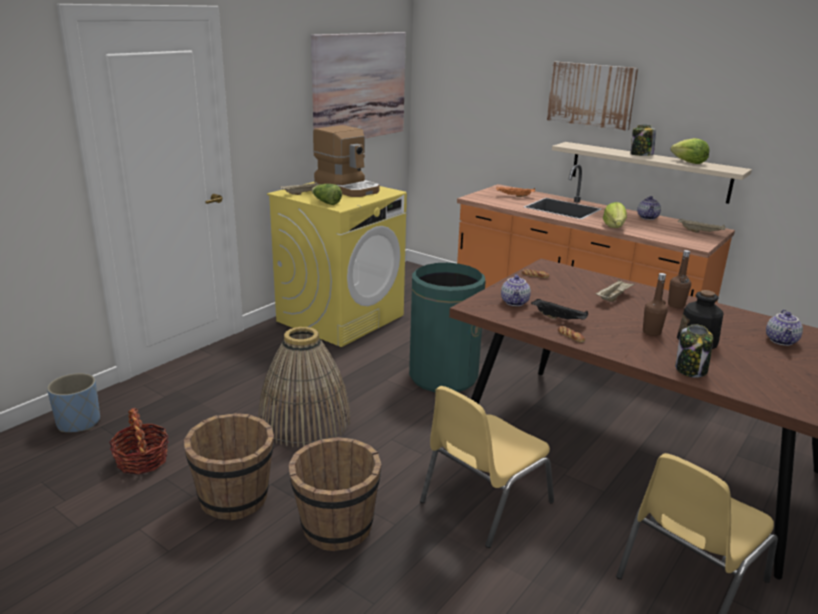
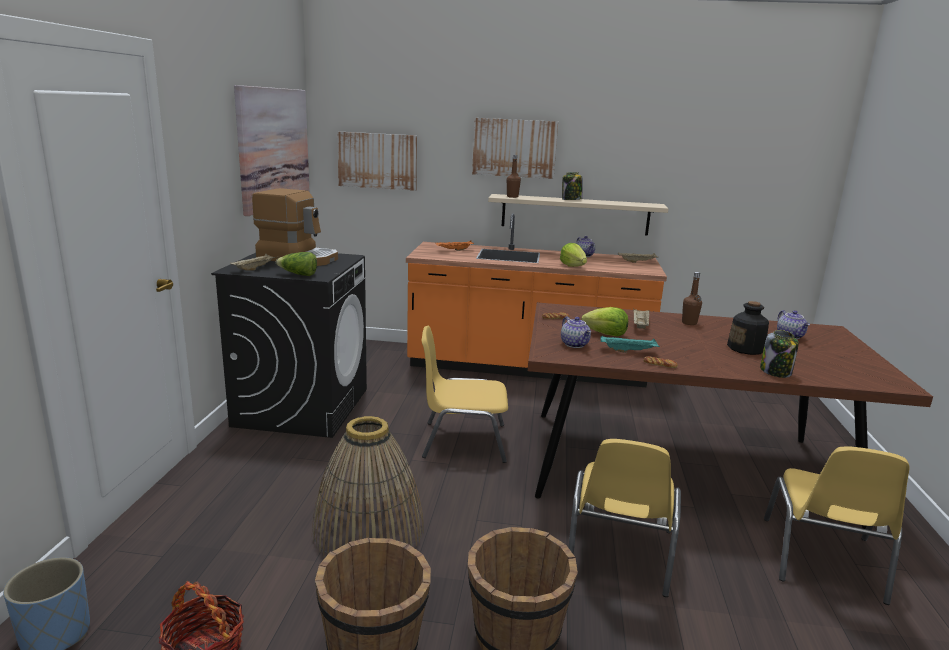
camera: 30 degrees left, 5 degrees down
(341, 318) = (302, 407): yellow washing machine -> black washing machine
(443, 376) = (463, 441): green trash can -> yellow chair
(465, 101) = (377, 161): none -> picture
(559, 318) = (629, 351): black tray -> turquoise tray
(651, 332) = (707, 348): brown bottle -> brown bottle (512, 196)
(688, 162) = (615, 202): lettuce -> lettuce (605, 334)

